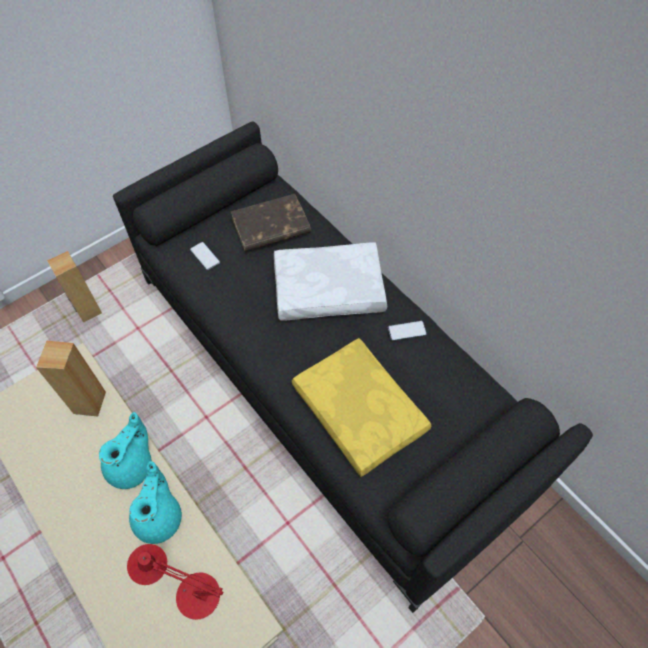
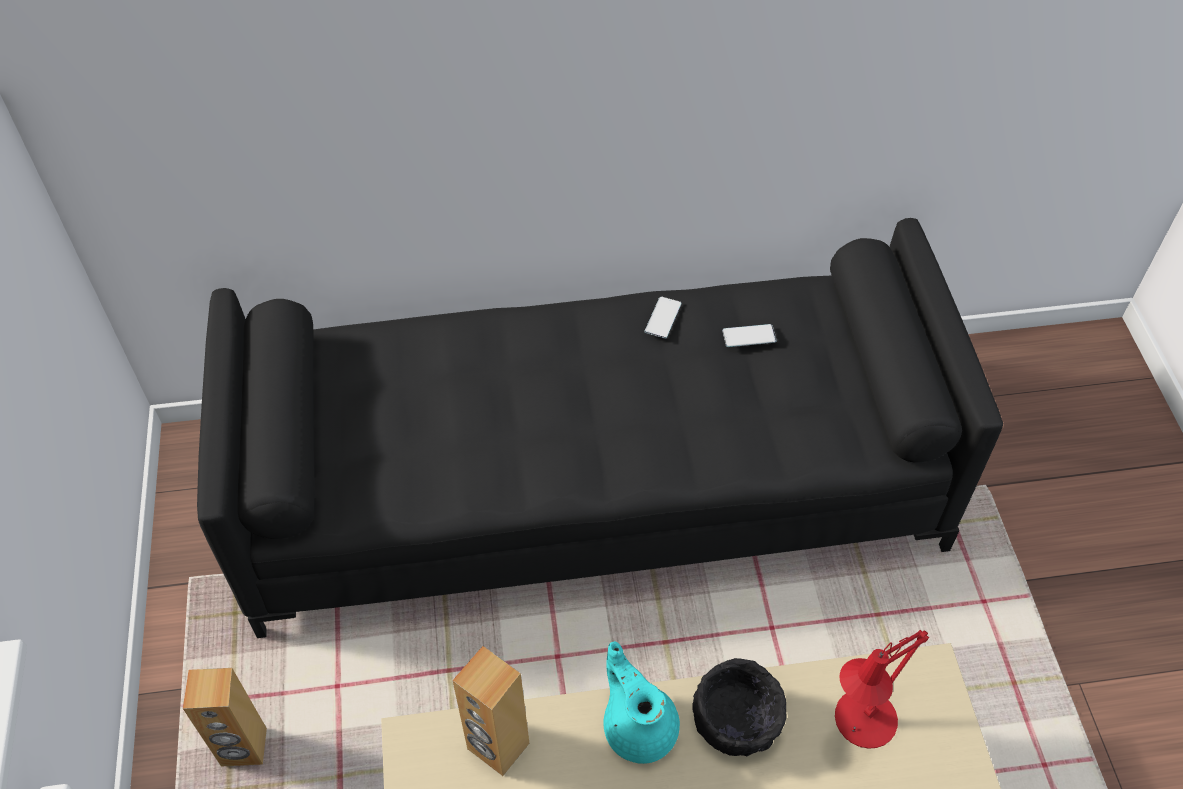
camera: 60 degrees left, 5 degrees down
(160, 517) = (735, 721): turquoise teapot -> black bowl
(205, 256) = (378, 474): phone -> phone (749, 336)
(270, 226) = (389, 376): brown book -> none
(328, 291) = (545, 366): white pillow -> none
(361, 411) = (741, 416): yellow pillow -> none

